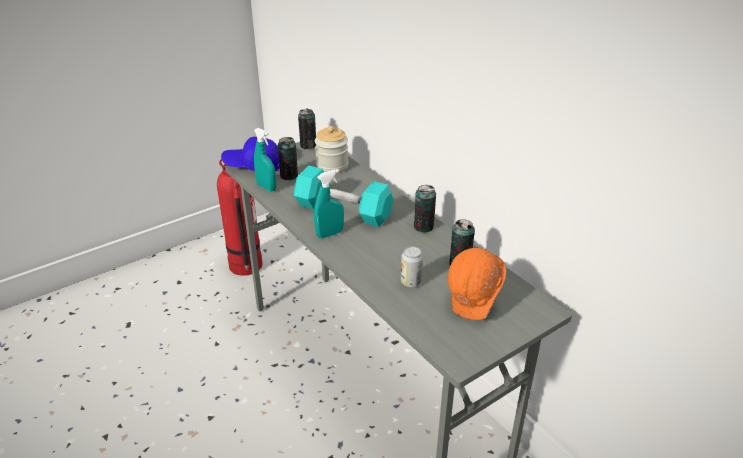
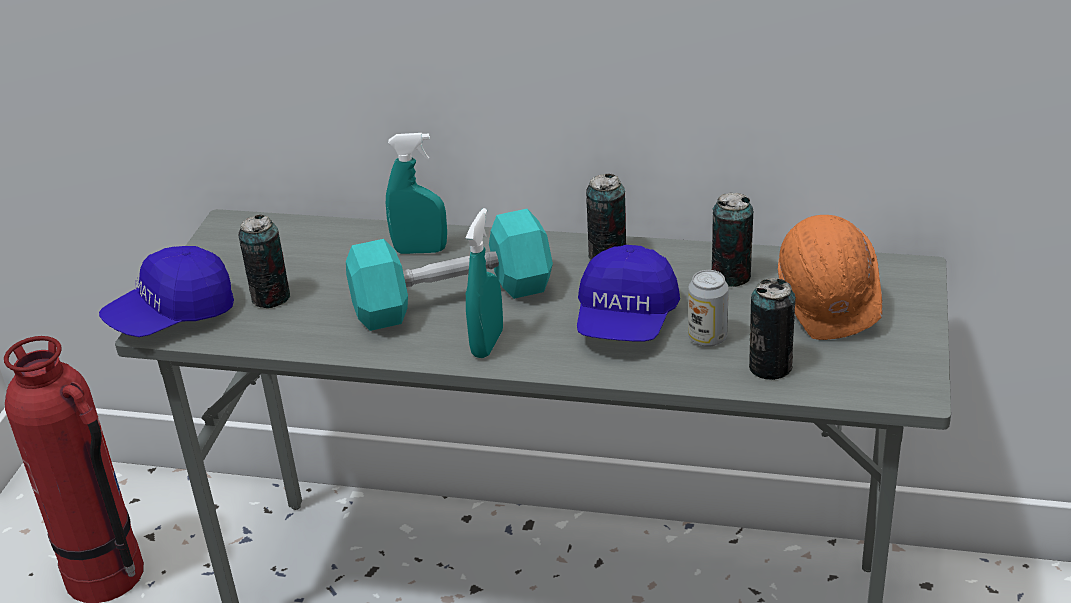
camera: 40 degrees left, 0 degrees up
(266, 187) = (261, 336): turquoise spray bottle -> turquoise spray bottle (420, 250)
(308, 145) = (222, 234): can -> can (770, 367)
(332, 166) = (321, 245): jar -> none
(391, 256) = (626, 321): none -> blue cap

